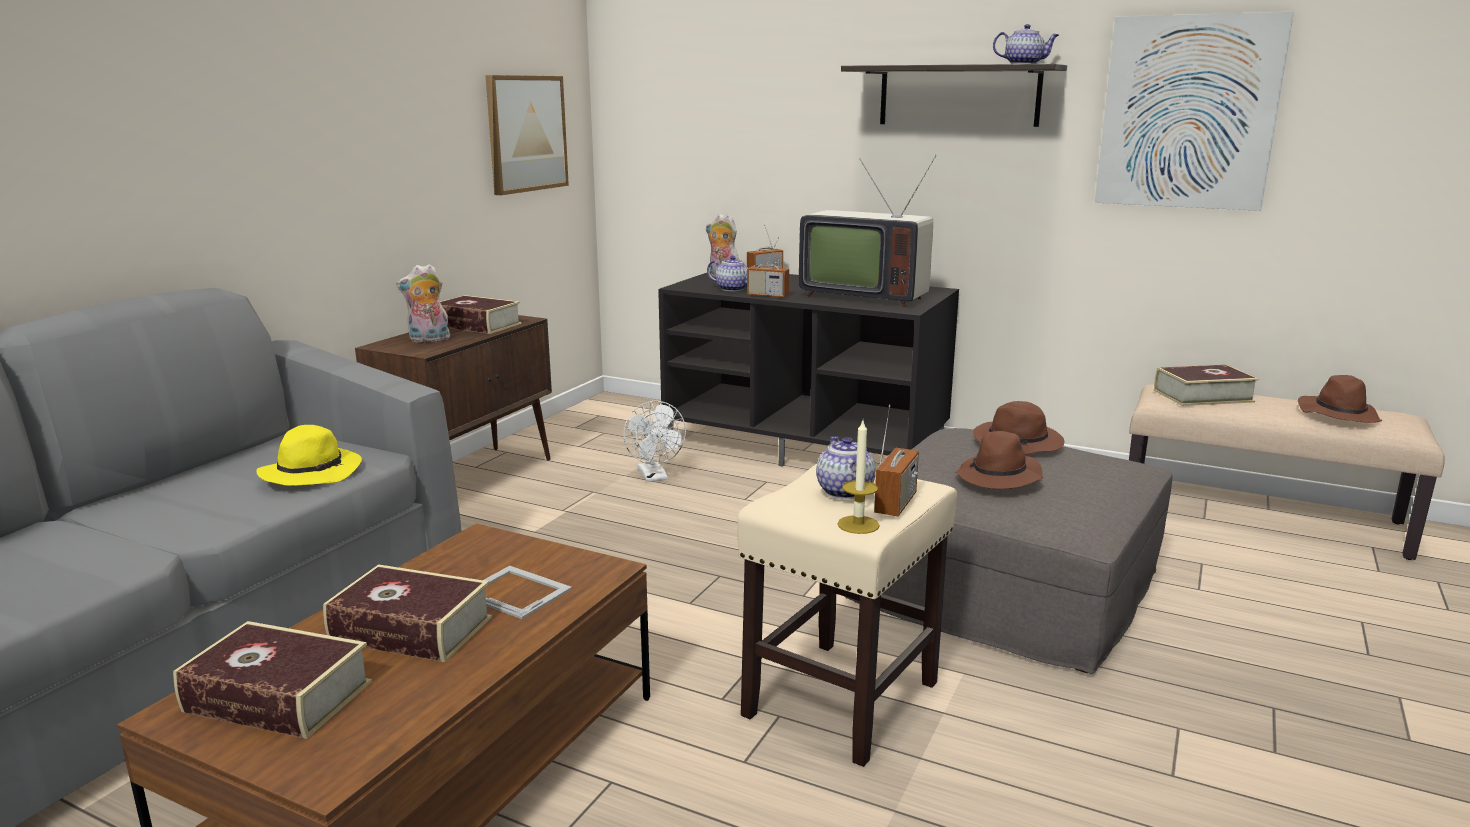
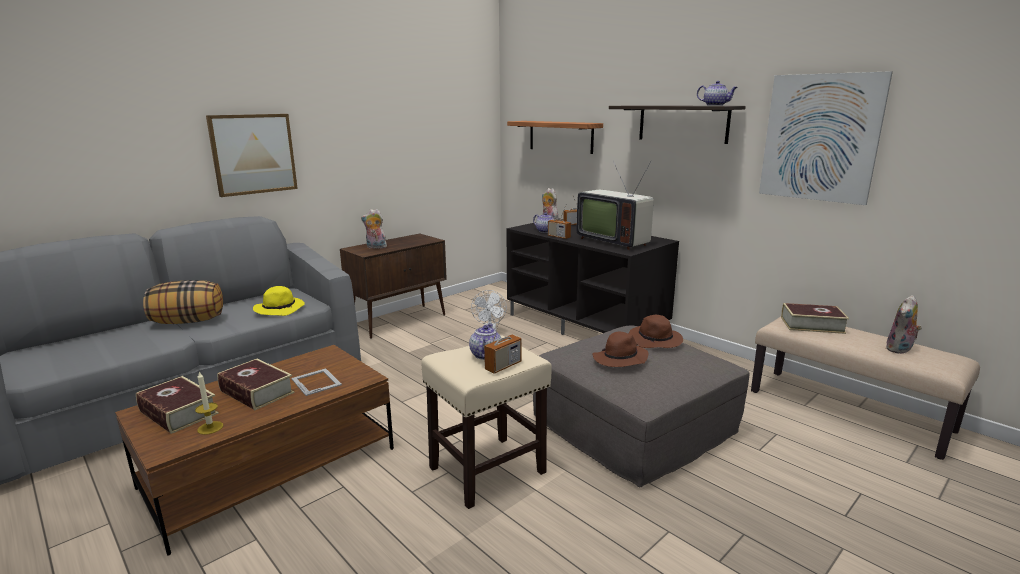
camera: 20 degrees right, 0 degrees up
(122, 520) = (189, 321): none -> pillow
(477, 325) = (407, 241): book -> none
(526, 133) = (454, 140): picture -> picture (253, 154)
(723, 124) = (560, 136): none -> shelf
(858, 525) = (469, 374): candle -> candle (210, 428)
(1337, 415) = (900, 350): brown hat -> plush toy

